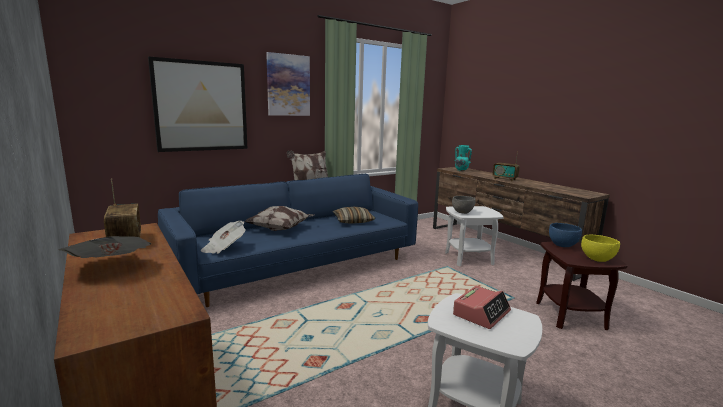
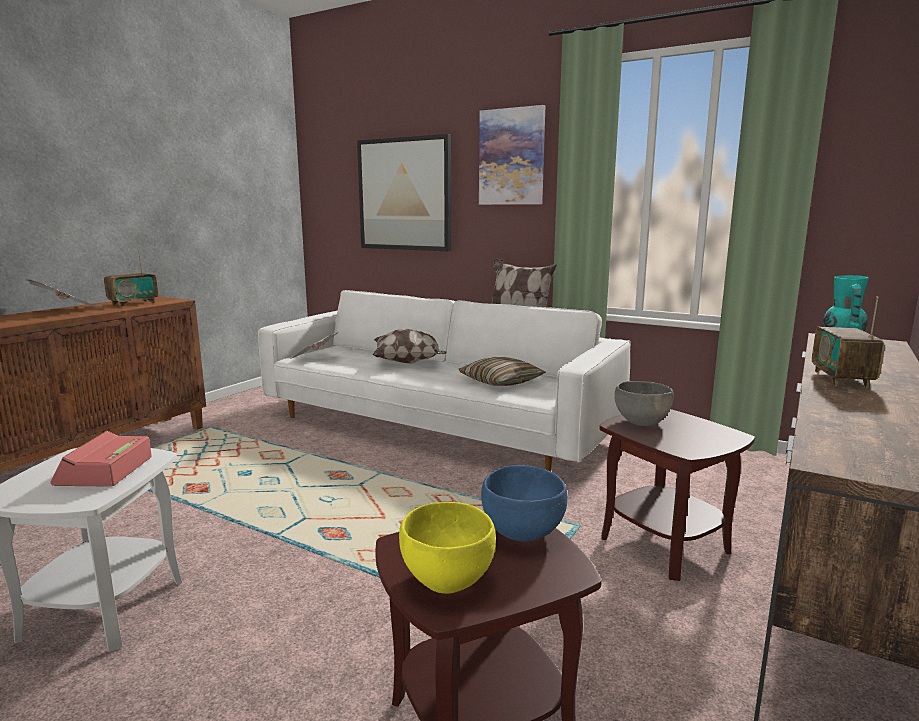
camera: 65 degrees right, 0 degrees up
(298, 266) = (436, 426): blue sofa -> white sofa
(468, 258) = (665, 544): white side table -> brown side table
(481, 313) = (104, 471): alarm clock -> alarm clock turned 75 degrees clockwise

